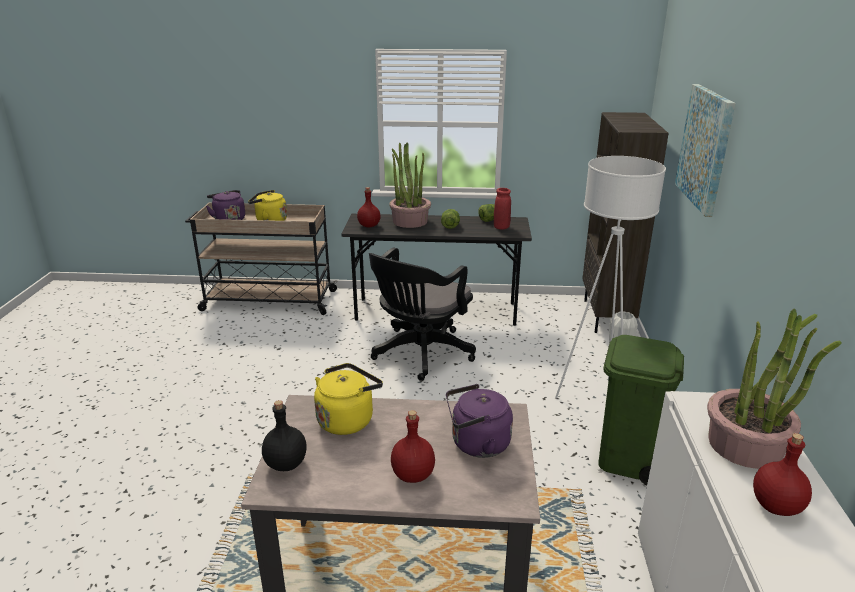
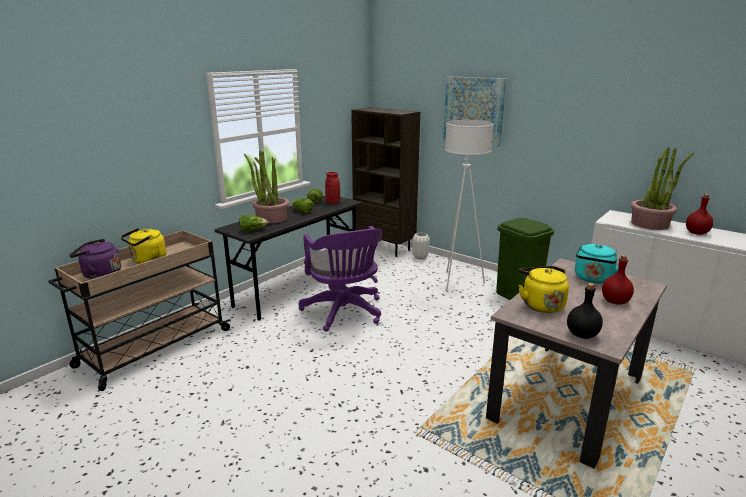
camera: 55 degrees left, 5 degrees down
(369, 225) = (252, 230): red bottle -> lettuce
(420, 354) = (344, 313): black office chair -> purple office chair
(476, 444) = (593, 279): purple kettle -> turquoise kettle

